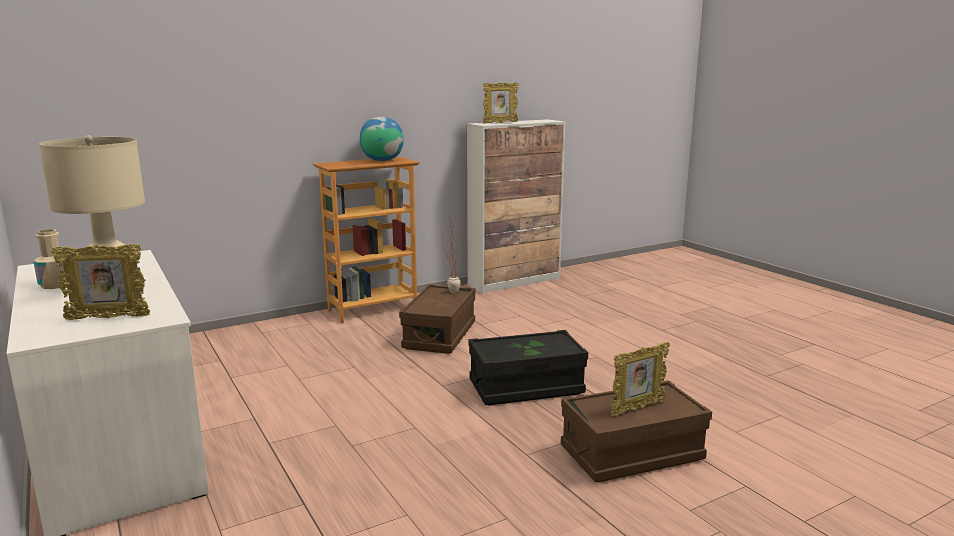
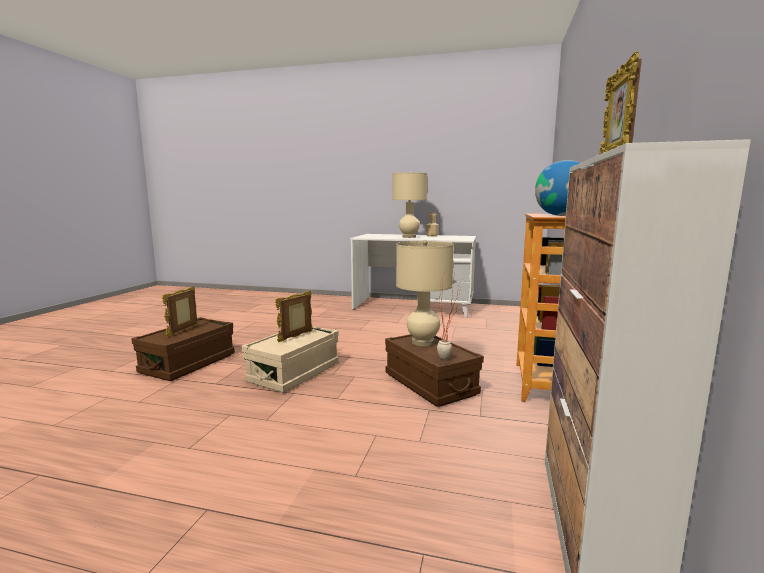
camera: 135 degrees right, 5 degrees down
(108, 318) = (375, 236): picture frame -> picture frame (296, 337)
(431, 306) = (423, 342): none -> beige table lamp
(526, 387) = (294, 373): black storage box -> beige storage box

